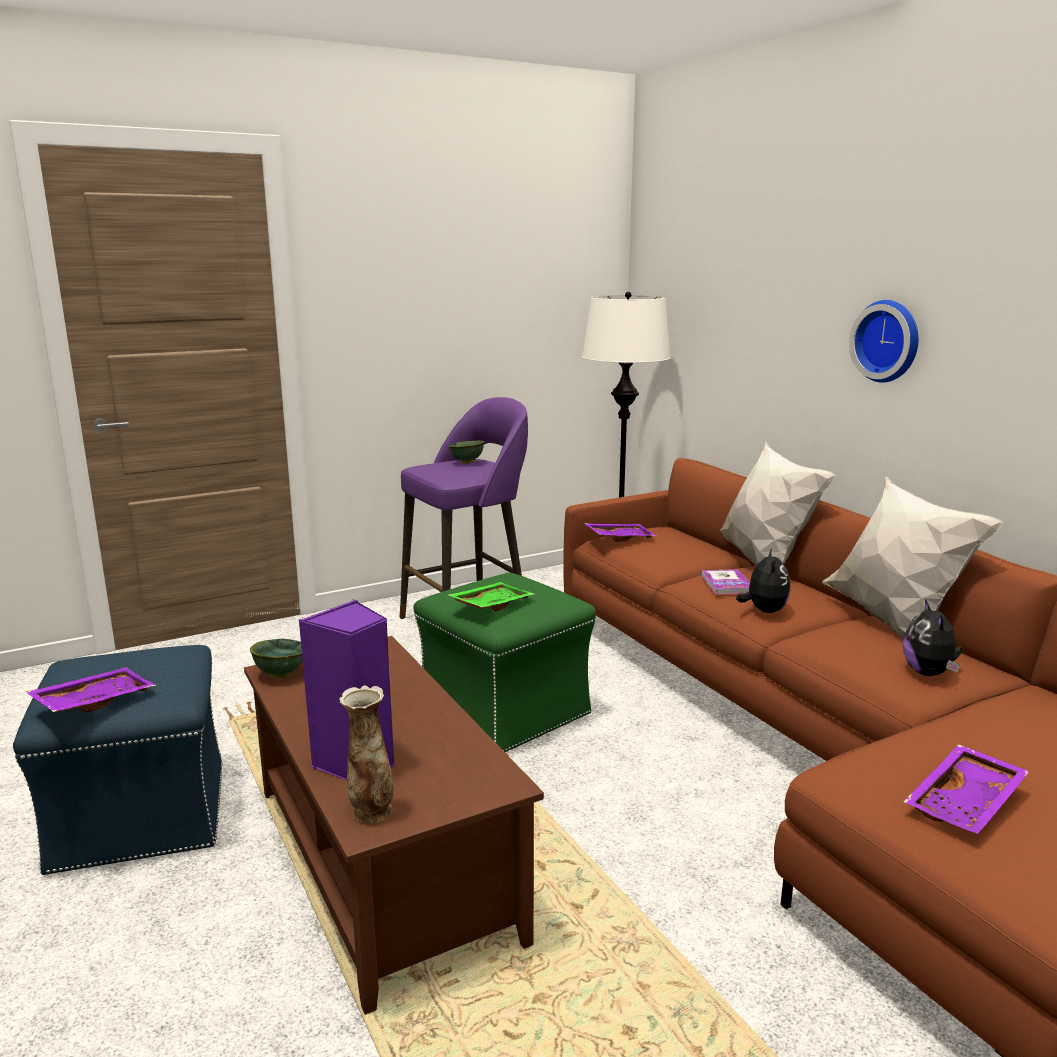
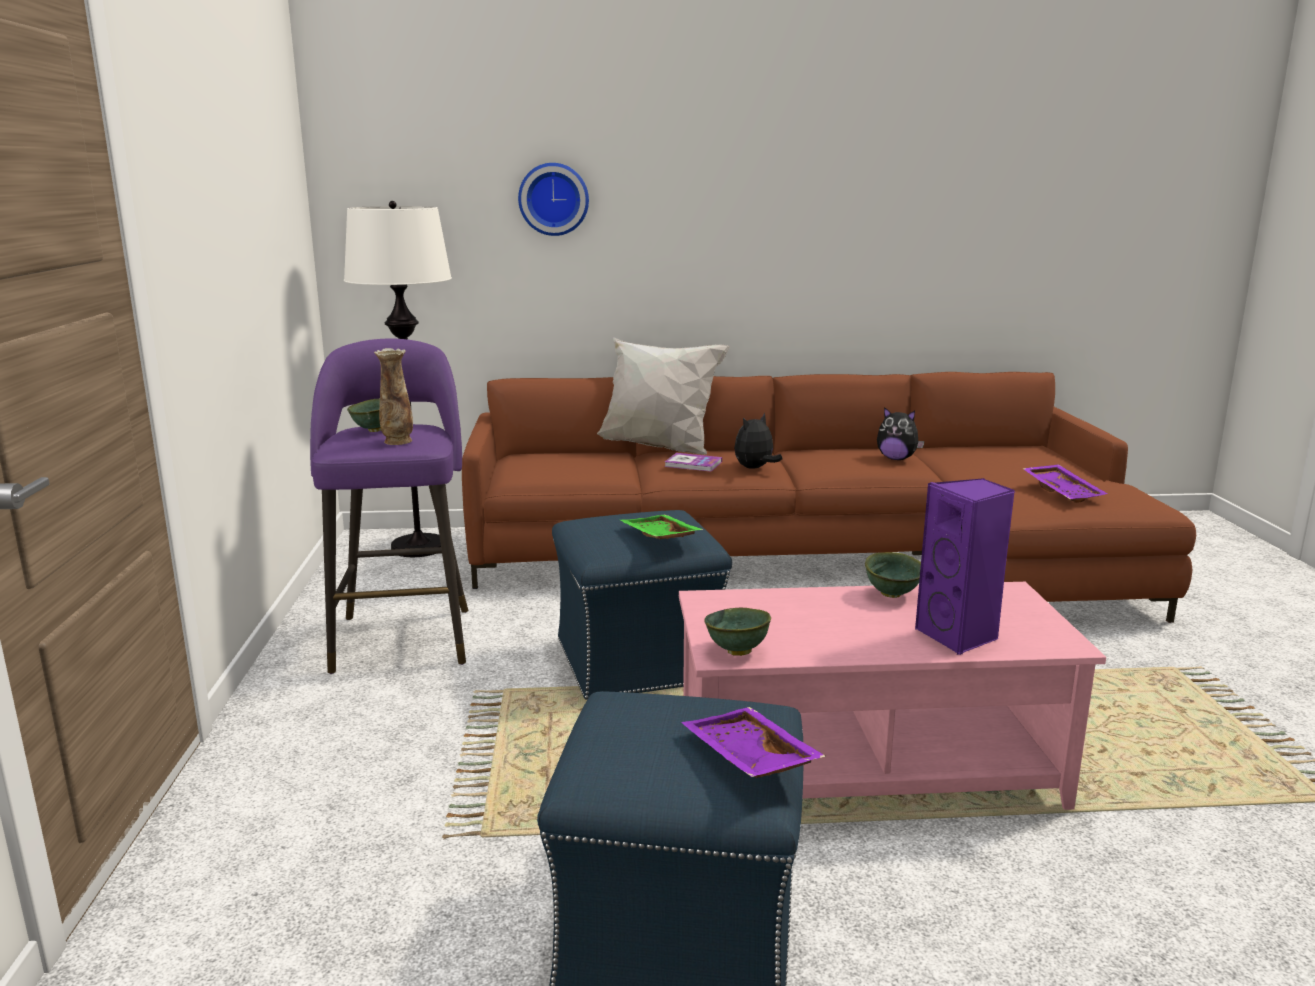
camera: 65 degrees left, 0 degrees up
(371, 812) = (1042, 640): vase -> vase (397, 441)
(385, 861) = (866, 769): brown coffee table -> pink coffee table
(444, 720) = (893, 594): none -> green bowl
(506, 712) = (640, 660): green ottoman -> blue ottoman
(619, 538) = (528, 470): purple tray -> none
(764, 610) = (755, 468): plush toy -> plush toy turned 75 degrees counterclockwise
(888, 341) = (709, 229): wall clock -> wall clock (553, 199)
(892, 622) = (810, 447): white pillow -> none

